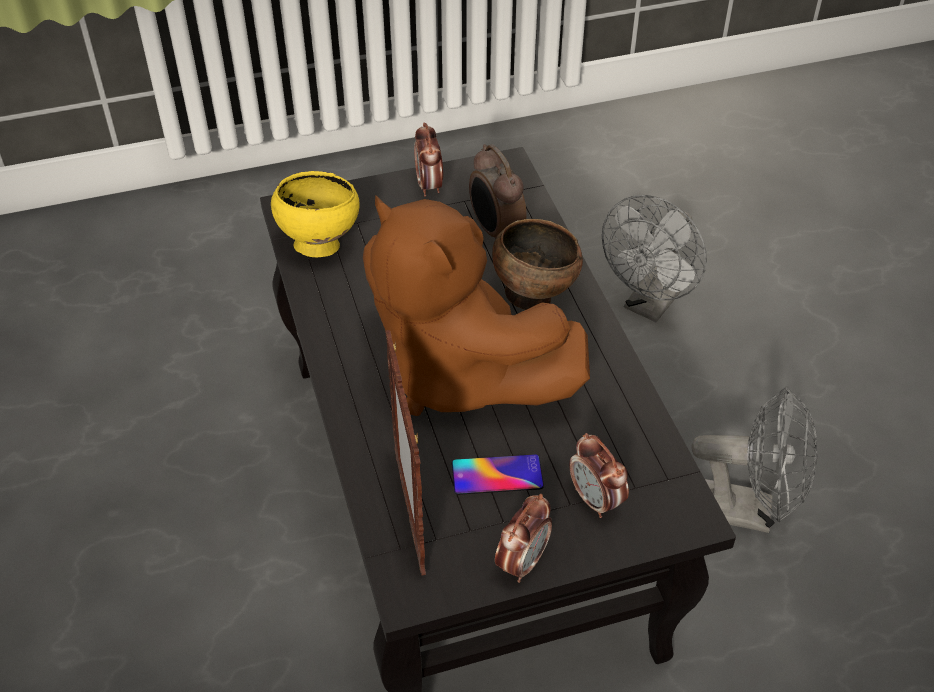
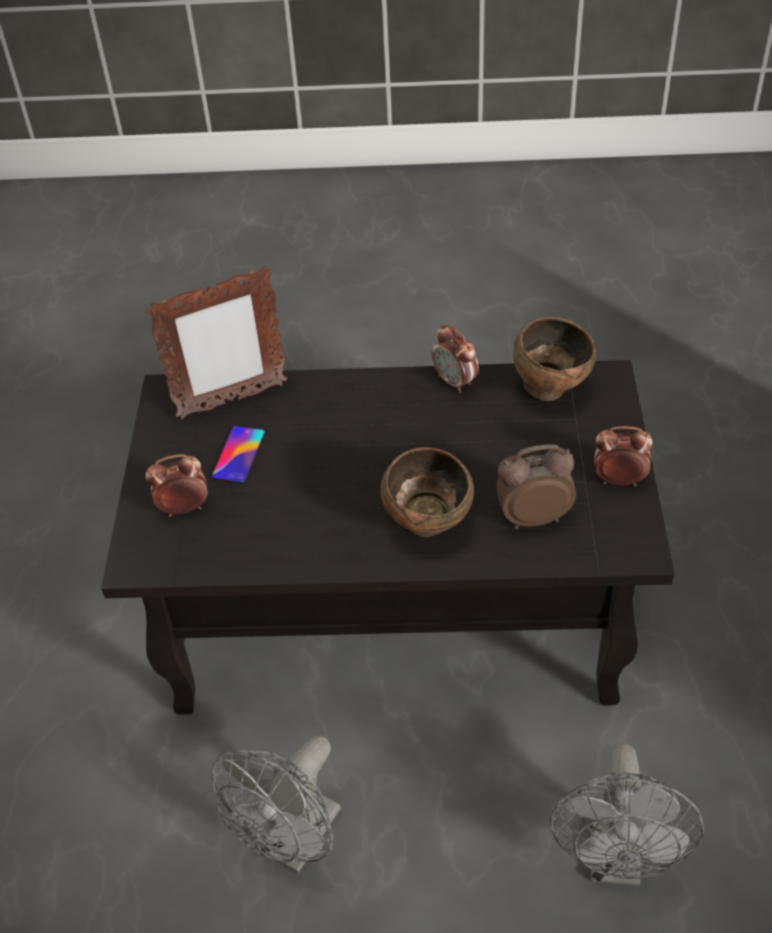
camera: 110 degrees right, 0 degrees up
(318, 244) = (550, 389): yellow bowl -> brown bowl
(410, 512) = (231, 401): picture frame -> picture frame turned 150 degrees clockwise
(458, 372) = (355, 453): brown plush toy -> none
(522, 562) = (155, 452): alarm clock -> alarm clock (455, 382)
(650, 305) = (616, 860): grey fan -> grey fan turned 135 degrees counterclockwise

